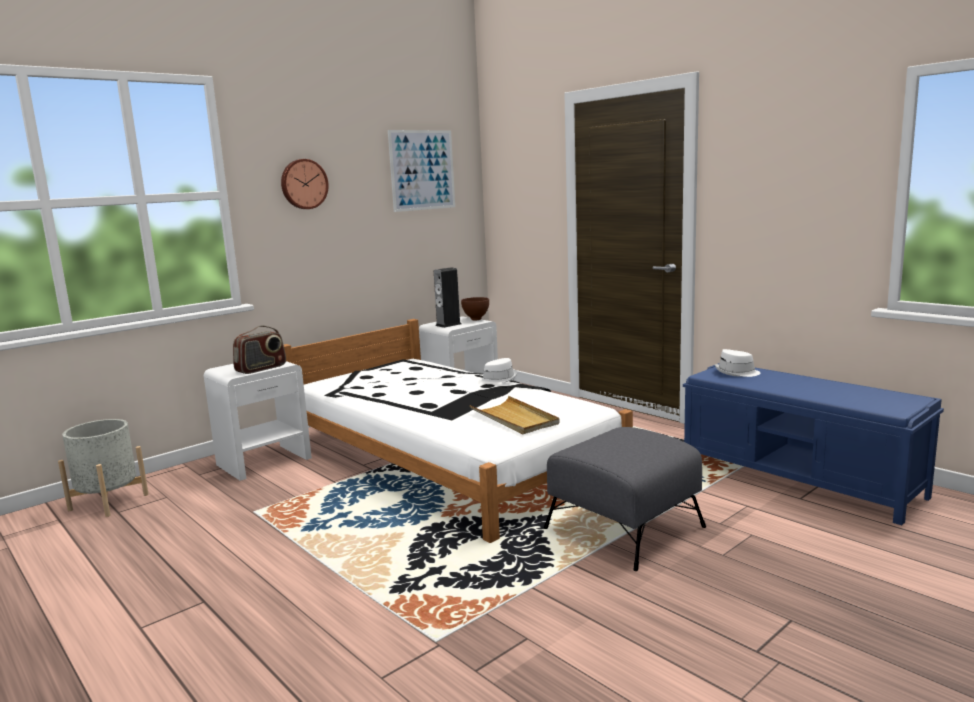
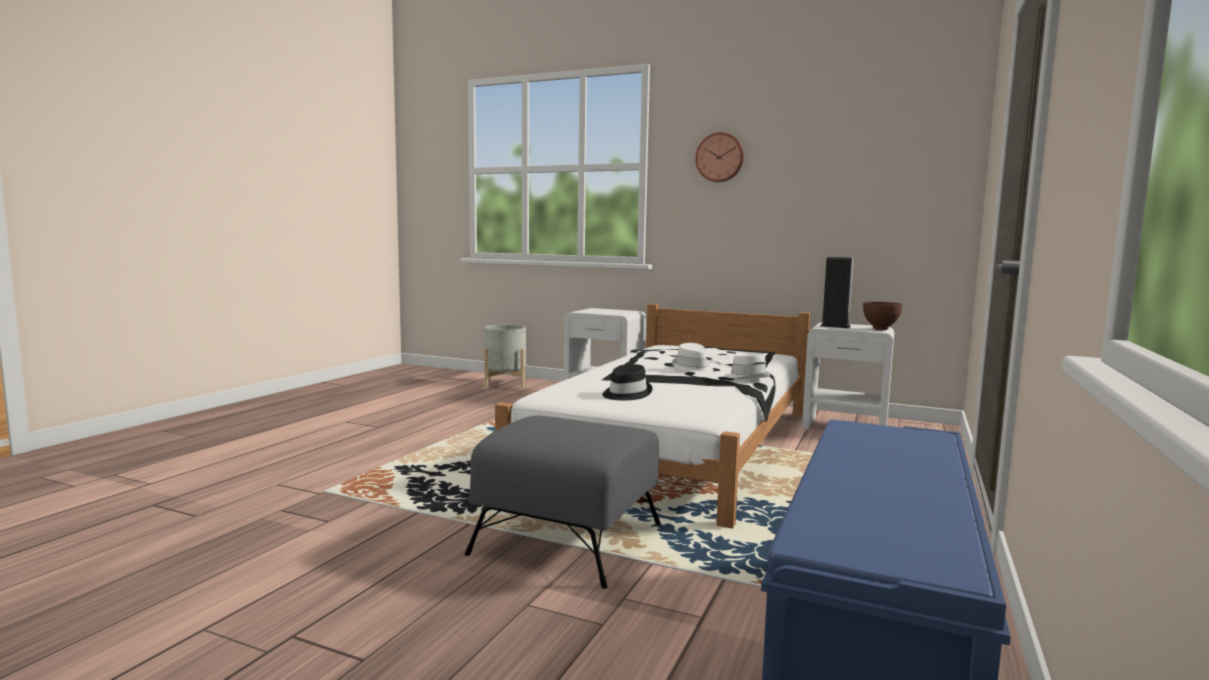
camera: 65 degrees right, 5 degrees down
(261, 369) = (600, 313): radio -> none
(422, 170) = (877, 142): picture -> none
(514, 419) = (625, 394): beige tray -> black hat
(737, 372) = (897, 439): white hat -> white hat (692, 368)

